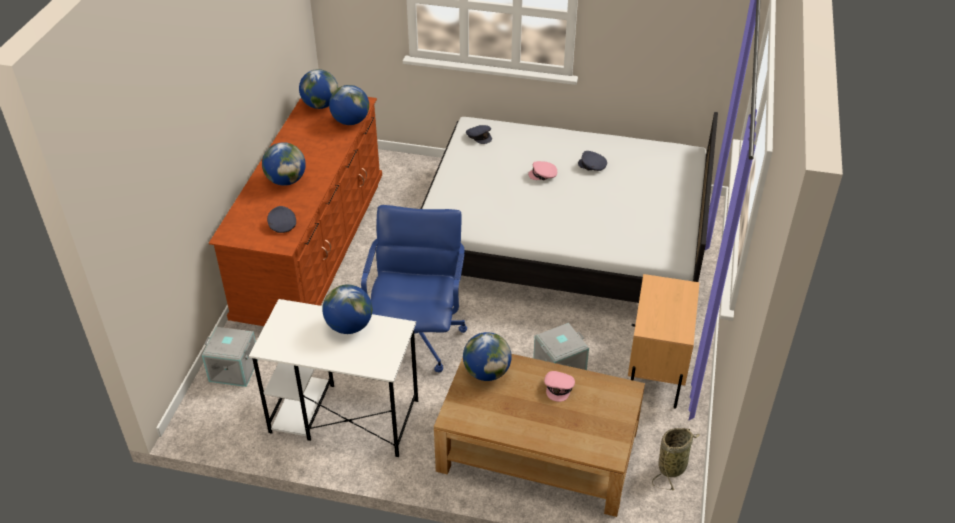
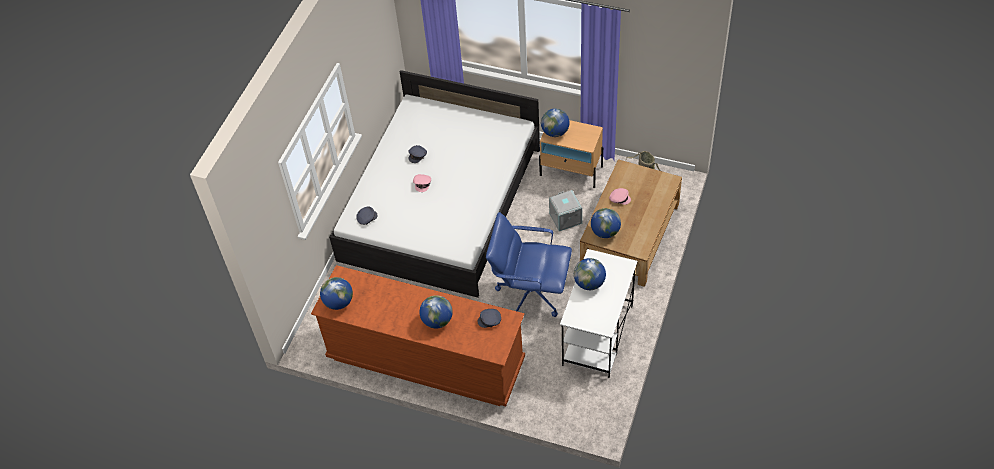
camera: 80 degrees left, 10 degrees up
(234, 369) = (549, 403): grey storage box -> none
(351, 121) = (366, 281): globe -> globe (555, 132)

